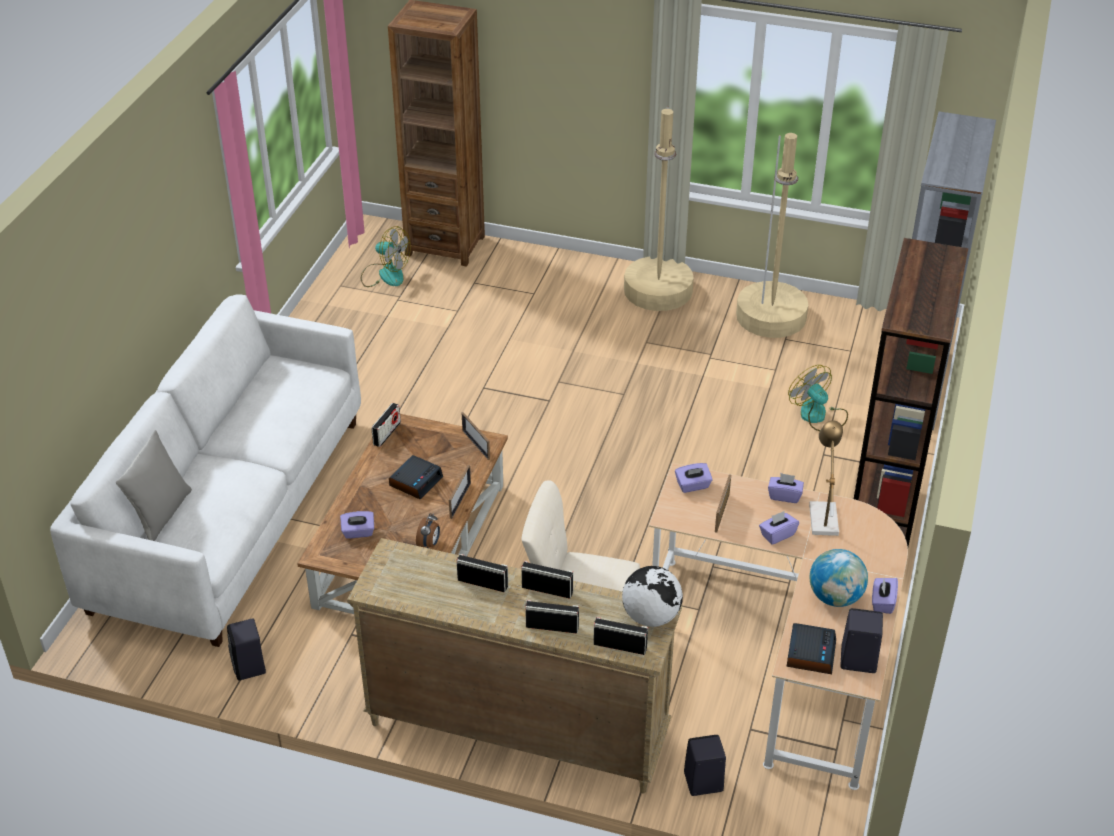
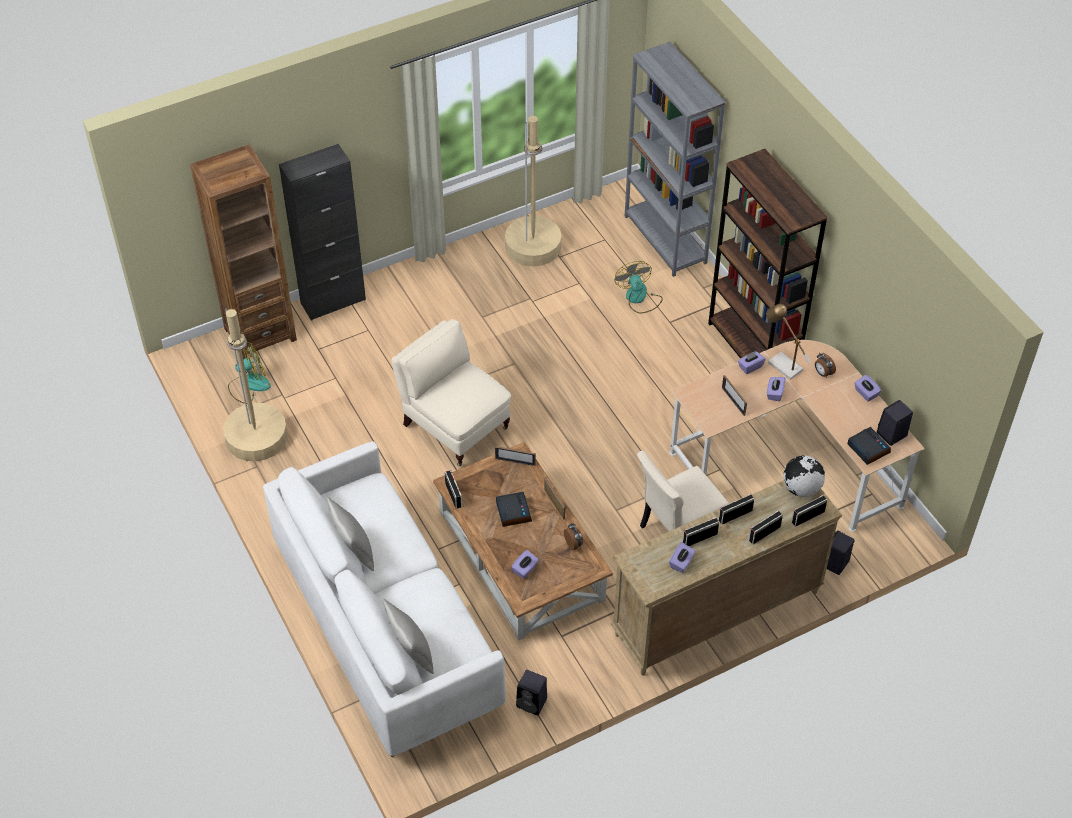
camera: 45 degrees left, 10 degrees up
(235, 409) = (353, 550): none -> grey pillow
(503, 406) = (454, 425): none -> beige armchair
(535, 257) = (333, 301): none -> black cabinet
(658, 291) = (444, 274): beige floor lamp -> beige floor lamp (257, 437)
(693, 486) = (699, 396): purple tissue box -> purple tissue box (681, 563)
(818, 416) = (639, 298): fan -> fan turned 60 degrees clockwise
(835, 597) = (842, 408): globe -> none
(858, 552) = (822, 373): none -> alarm clock

